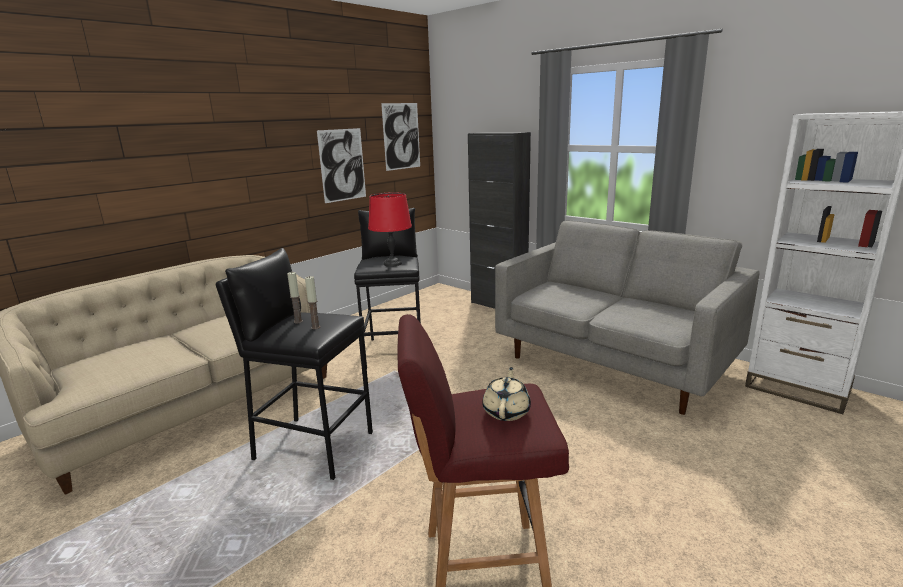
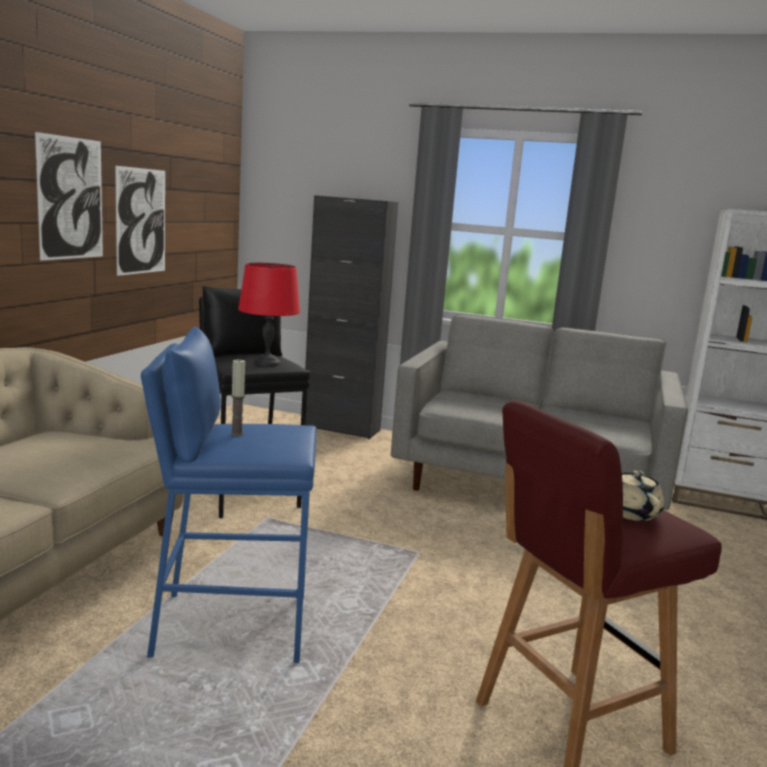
camera: 25 degrees left, 5 degrees down
(313, 446) = (230, 626): black stool -> blue stool
(315, 327) = (274, 439): candle -> none
(401, 136) = (208, 190): picture -> picture (71, 198)

